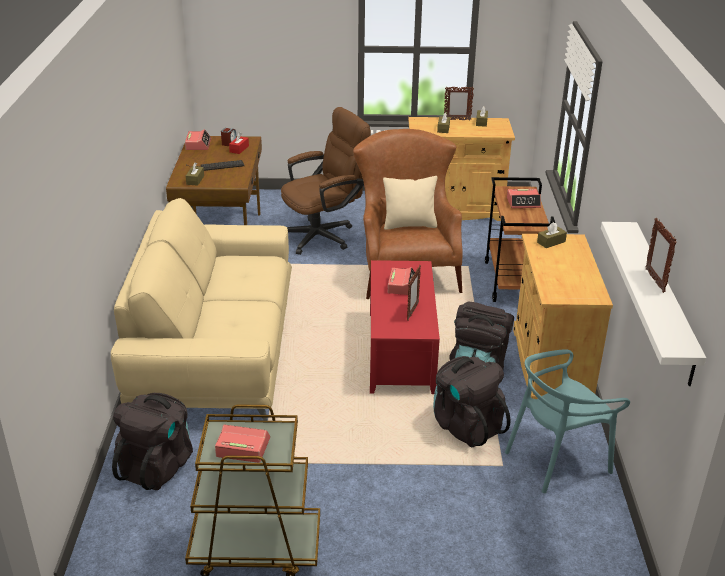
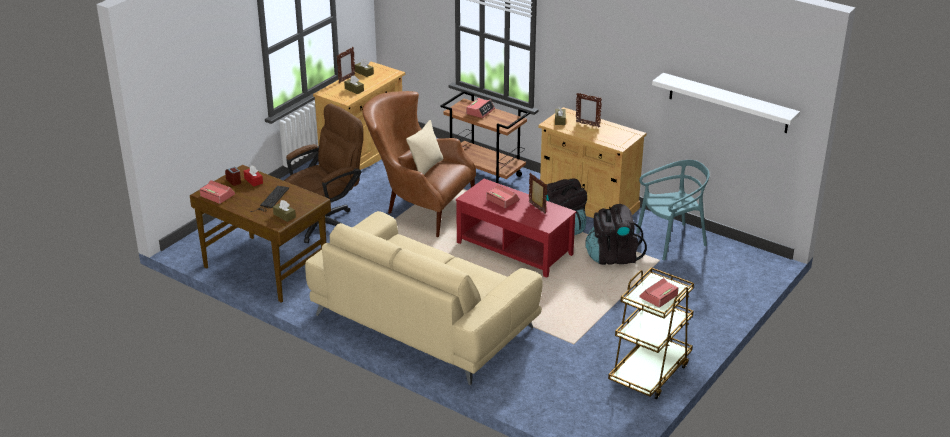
camera: 55 degrees left, 0 degrees up
(157, 466) = (536, 387): black backpack -> none
(324, 235) = (325, 221): brown office chair -> brown office chair turned 45 degrees clockwise
(557, 459) = (671, 241): turquoise chair -> turquoise chair turned 120 degrees counterclockwise
(654, 280) = (725, 93): picture frame -> picture frame (587, 124)

